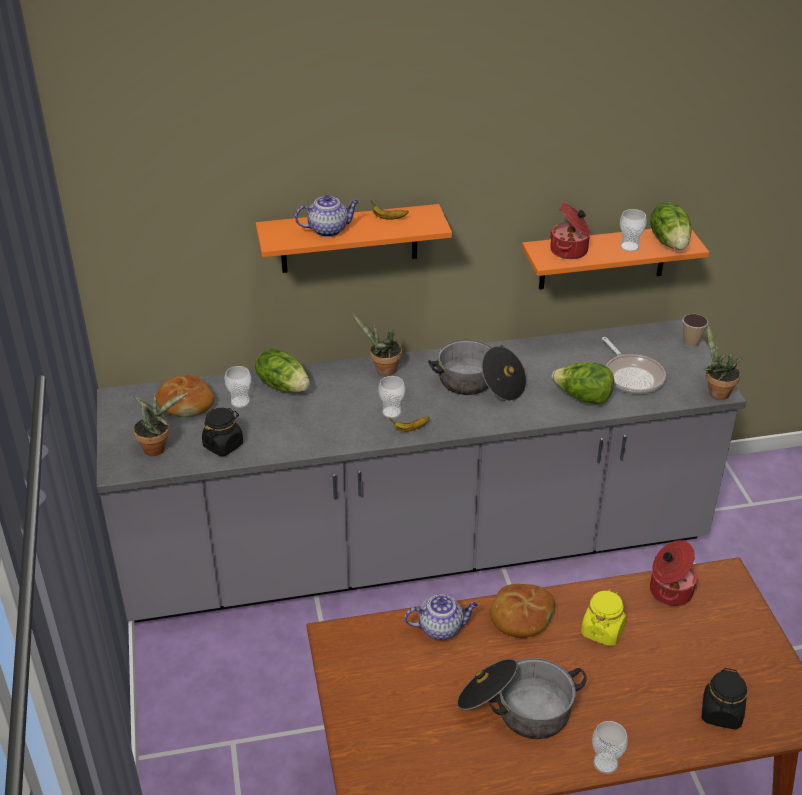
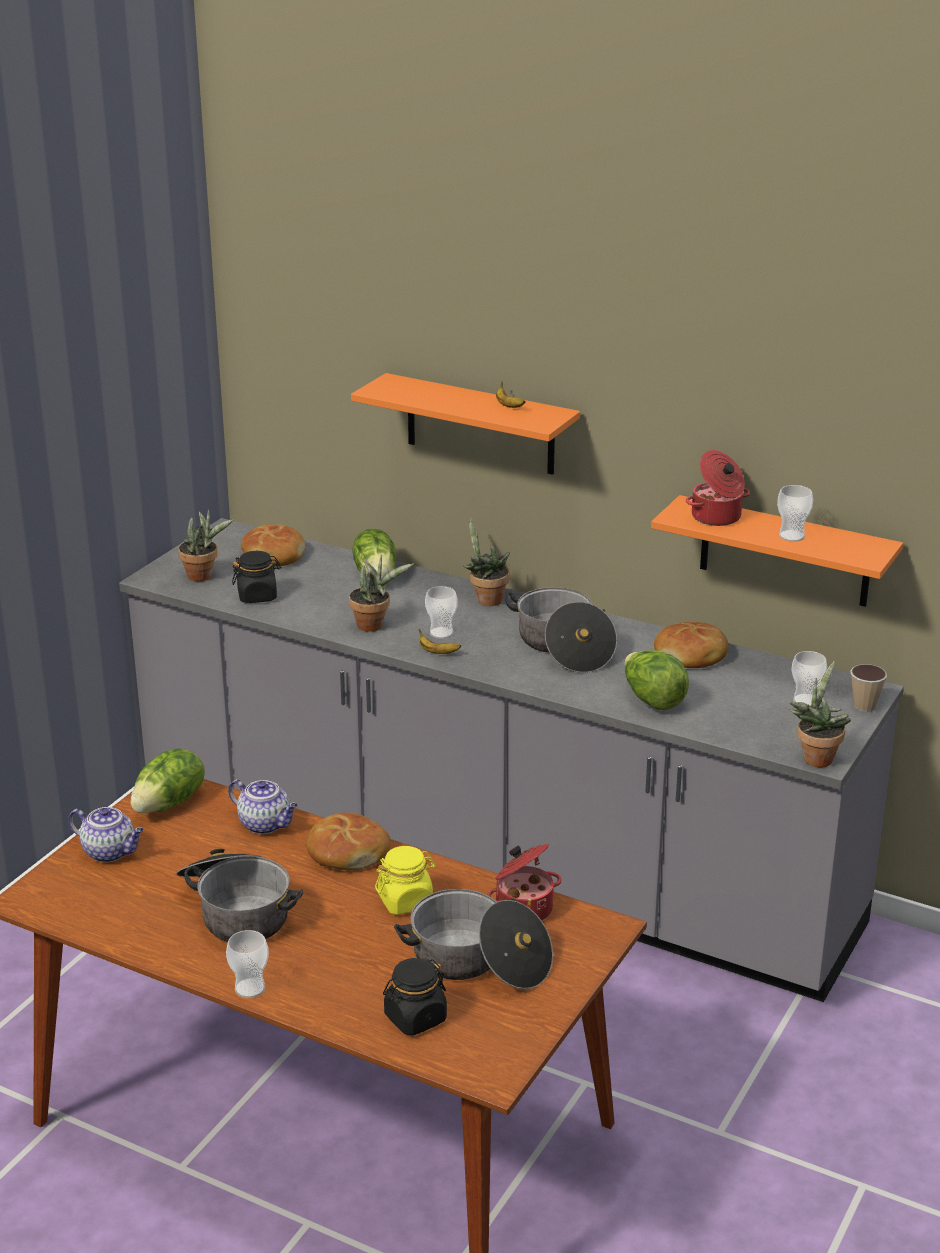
camera: 40 degrees right, 10 degrees down
(240, 402) = (320, 572): cup -> cup (805, 700)
(328, 230) = (437, 397): teapot -> teapot (110, 852)
(339, 428) = (374, 625): none -> potted plant
(559, 353) = (692, 656): none -> bread
(632, 376) = (740, 705): frying pan -> none
(670, 242) = (848, 548): lettuce -> lettuce (170, 803)
(698, 647) = (478, 962): none -> cooking pot

